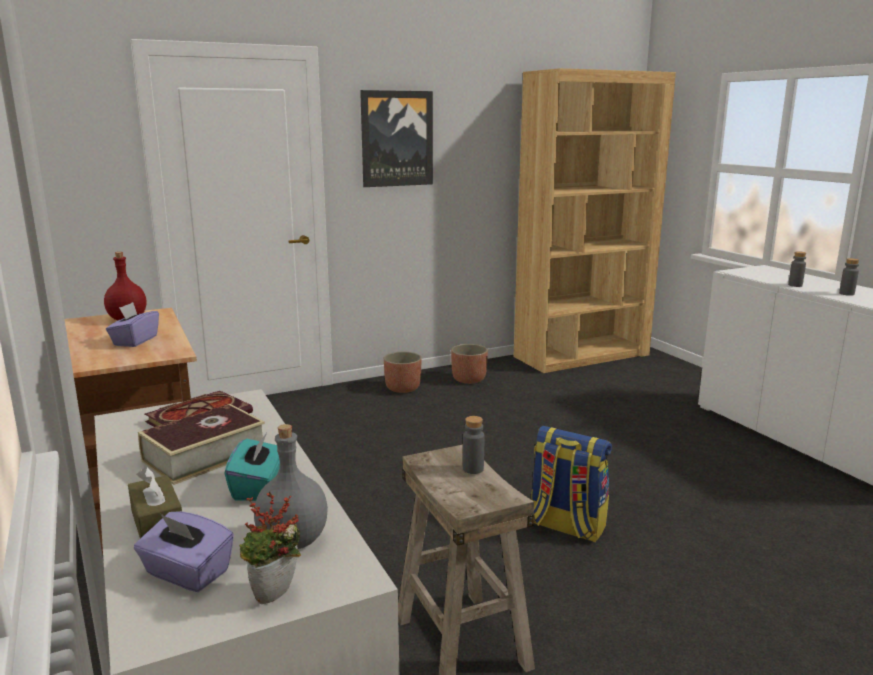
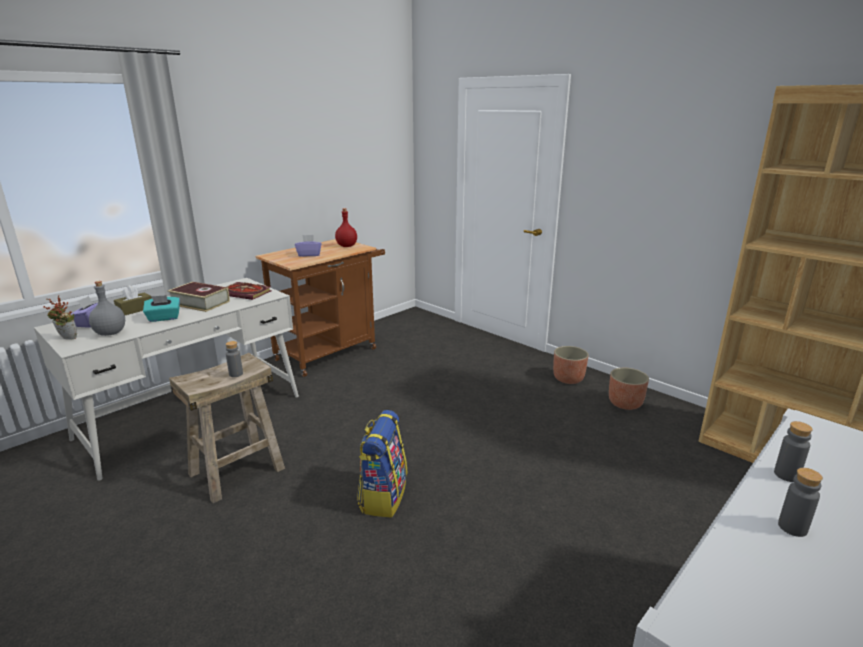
camera: 70 degrees right, 5 degrees up
(396, 139) = (627, 158): picture -> none

